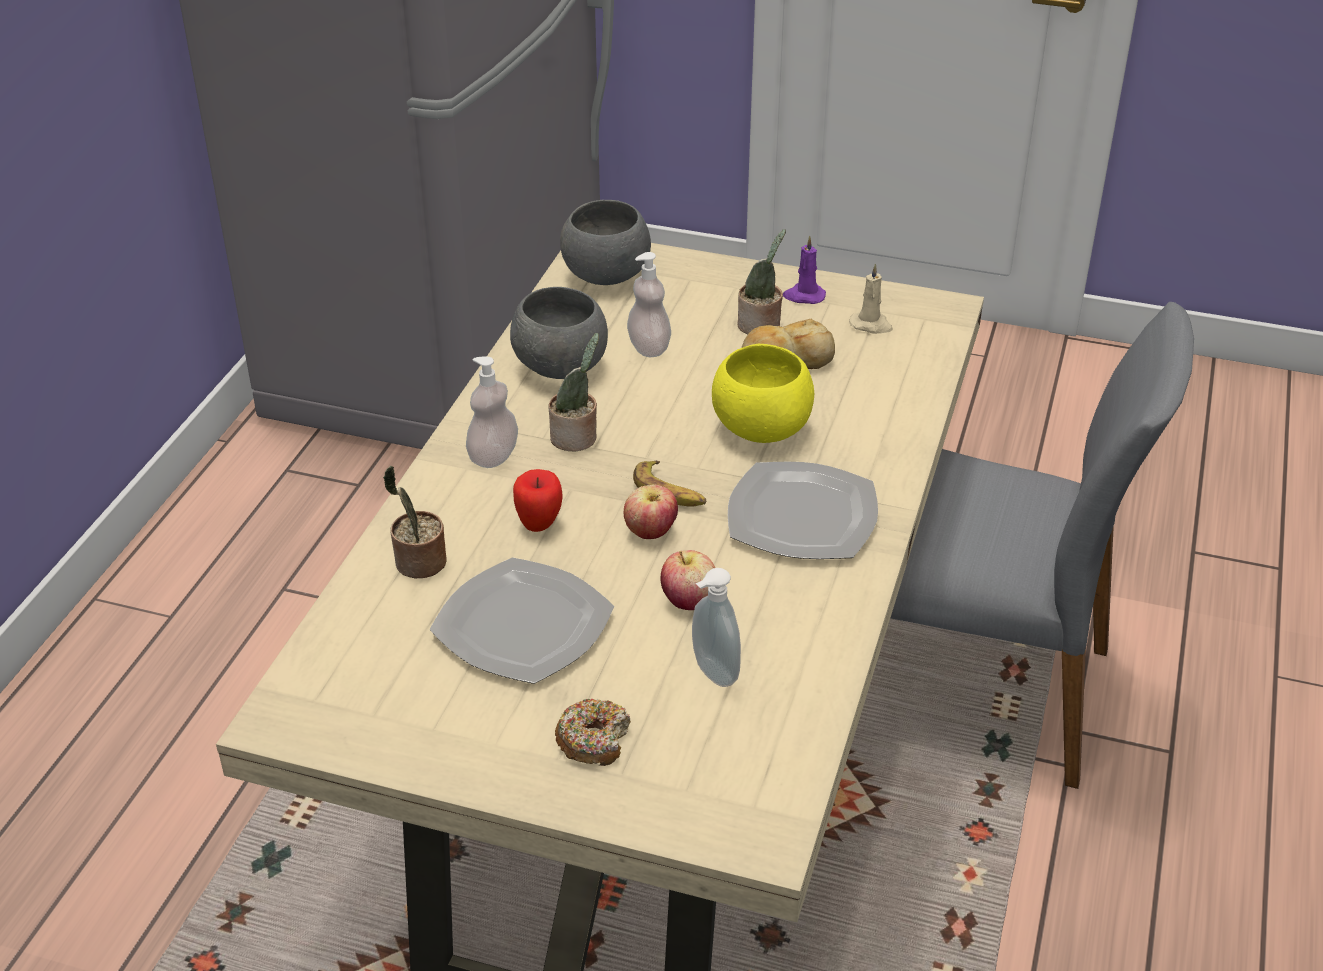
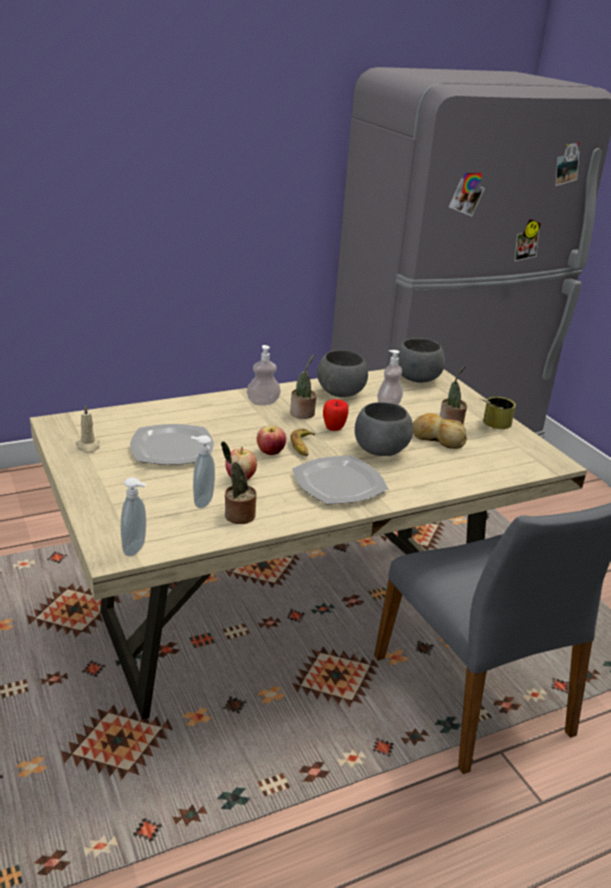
camera: 45 degrees right, 10 degrees down
(418, 564) = (177, 413): potted plant -> potted plant (237, 515)
(539, 525) = (237, 427): apple -> apple (333, 429)
(594, 740) = (124, 490): donut -> none
(762, 429) = (381, 451): yellow bowl -> grey bowl
(771, 807) = (136, 549): none -> soap dispenser
(803, 296) = (492, 425): purple candle -> can
(871, 325) = (505, 449): beige candle -> beige candle (88, 447)

